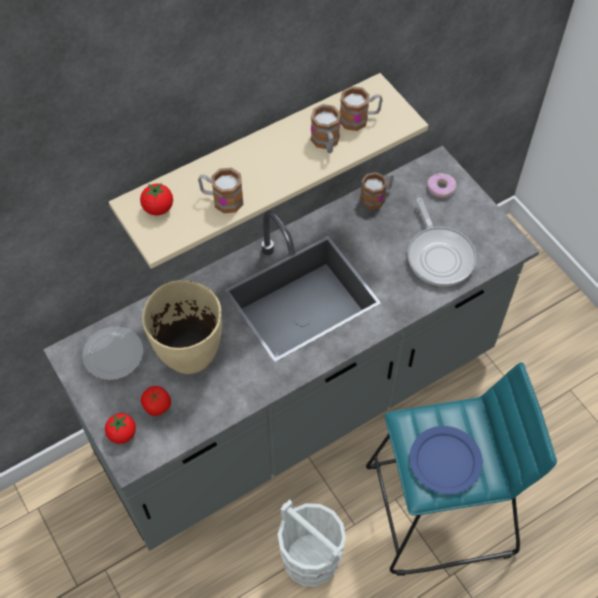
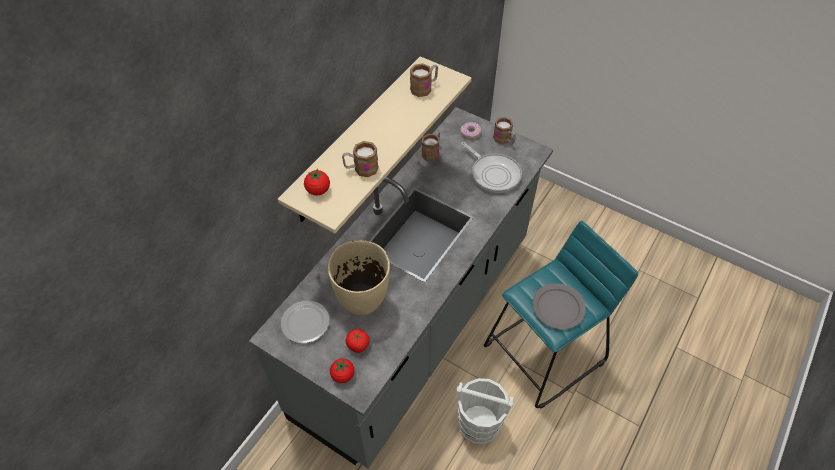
camera: 25 degrees left, 5 degrees down
(326, 143) = (411, 109): mug -> mug (504, 140)
(445, 461) = (558, 307): blue plate -> grey plate

